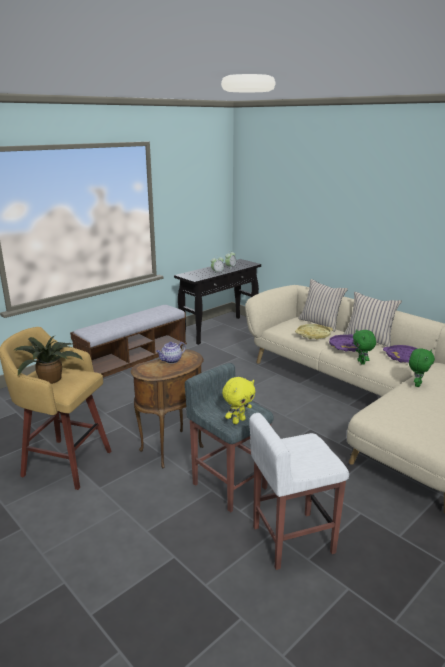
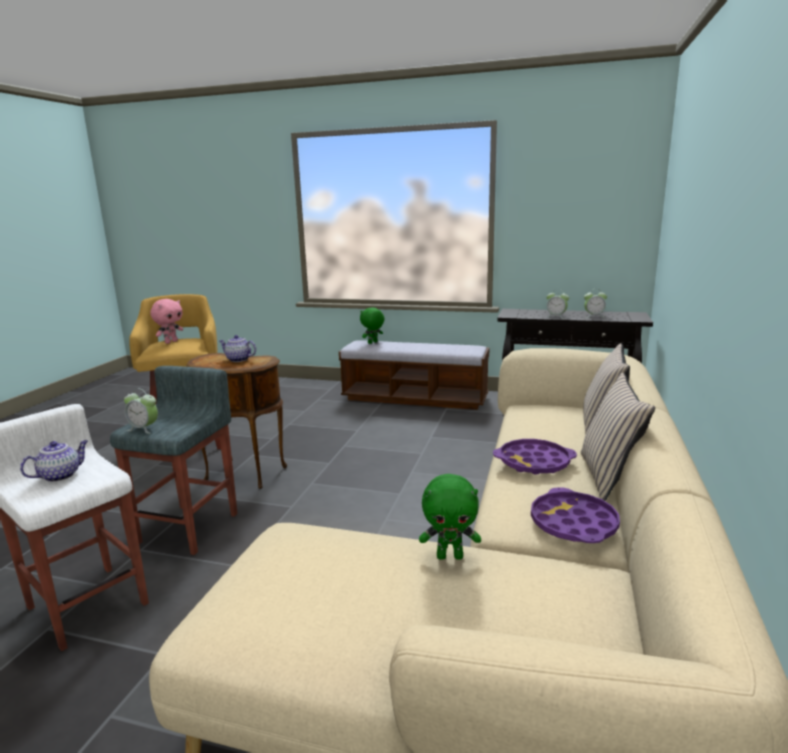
camera: 60 degrees right, 5 degrees down
(50, 378) = (171, 342): potted plant -> pink plush toy
(238, 421) = (144, 429): yellow plush toy -> alarm clock
(300, 454) = (61, 475): none -> teapot
(313, 334) = (538, 431): yellow tray -> none
(361, 362) = (495, 491): green plush toy -> green plush toy (373, 343)

